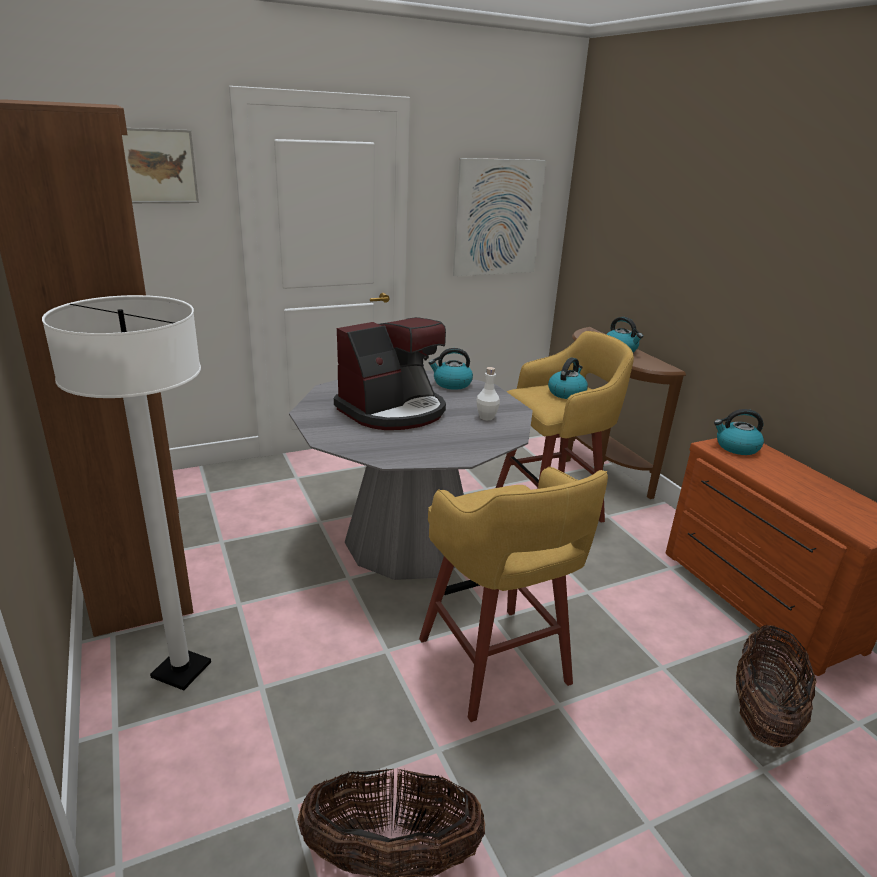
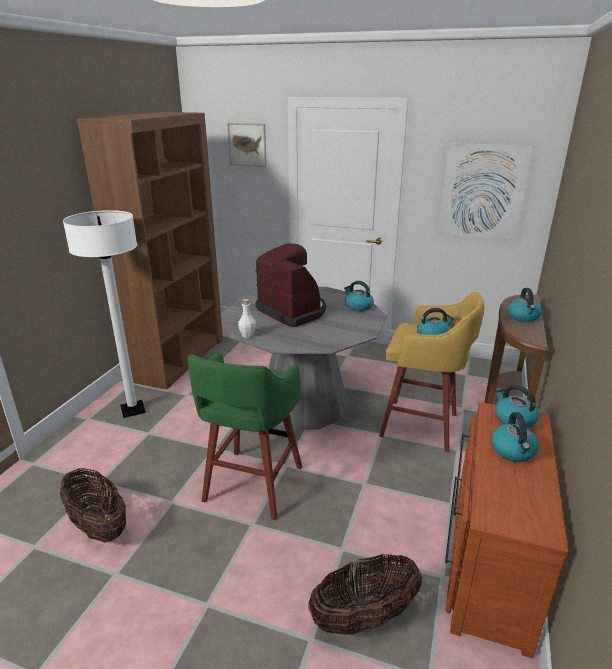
camera: 45 degrees right, 0 degrees up
(393, 411) = (293, 311): coffee machine -> coffee machine turned 135 degrees counterclockwise
(486, 417) = (338, 331): white bottle -> white bottle (247, 335)
(495, 665) = (252, 486): yellow stool -> green stool
(782, 473) = (513, 451): none -> kettle

